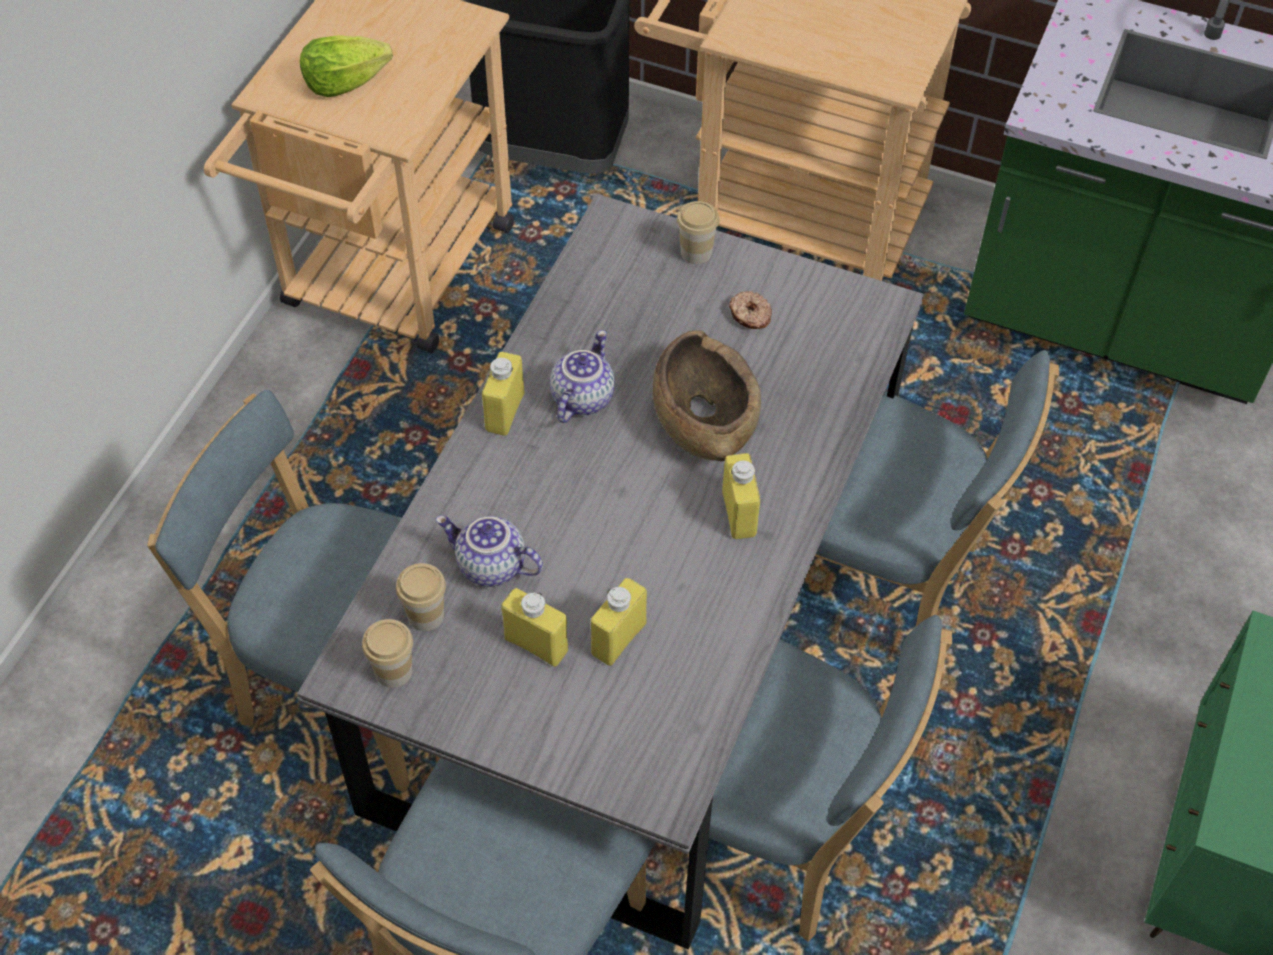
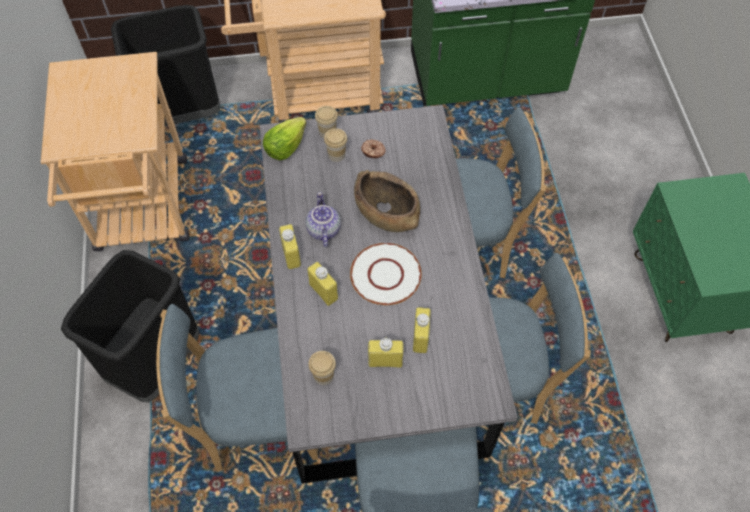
camera: 30 degrees left, 5 degrees up
(263, 510) = (155, 361): none -> black trash can
(344, 83) = (95, 124): lettuce -> lettuce (285, 147)
(393, 671) = (327, 411): cup -> cup (336, 155)
(490, 566) = (337, 335): teapot -> none
(632, 514) = (385, 274): none -> white plate
(739, 514) = (433, 249): yellow bottle -> yellow bottle (323, 292)

